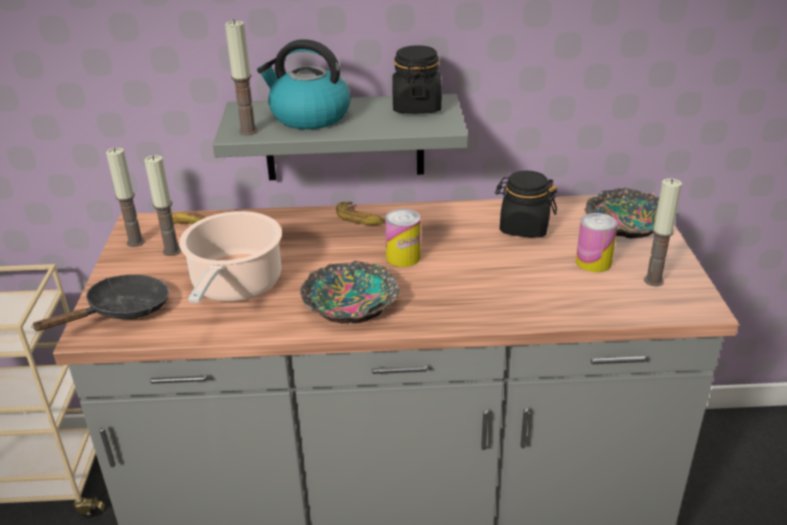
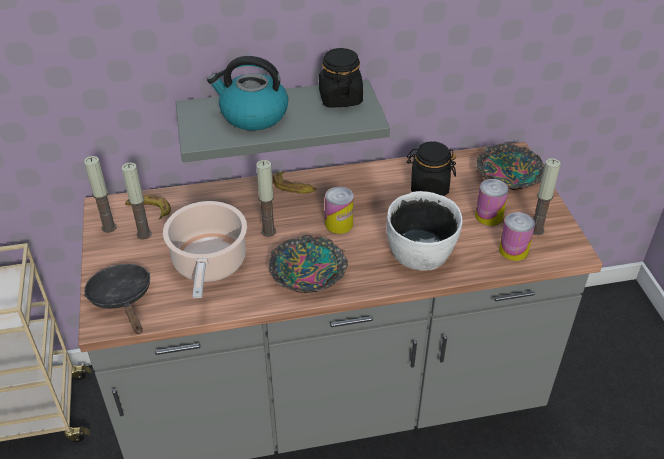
camera: 10 degrees left, 10 degrees up
(122, 311) = (122, 298): black frying pan -> black frying pan turned 60 degrees counterclockwise
(248, 131) = (206, 136): candle -> candle (268, 231)
(499, 291) = (421, 250): none -> white bowl
(619, 300) = (513, 250): none -> can

